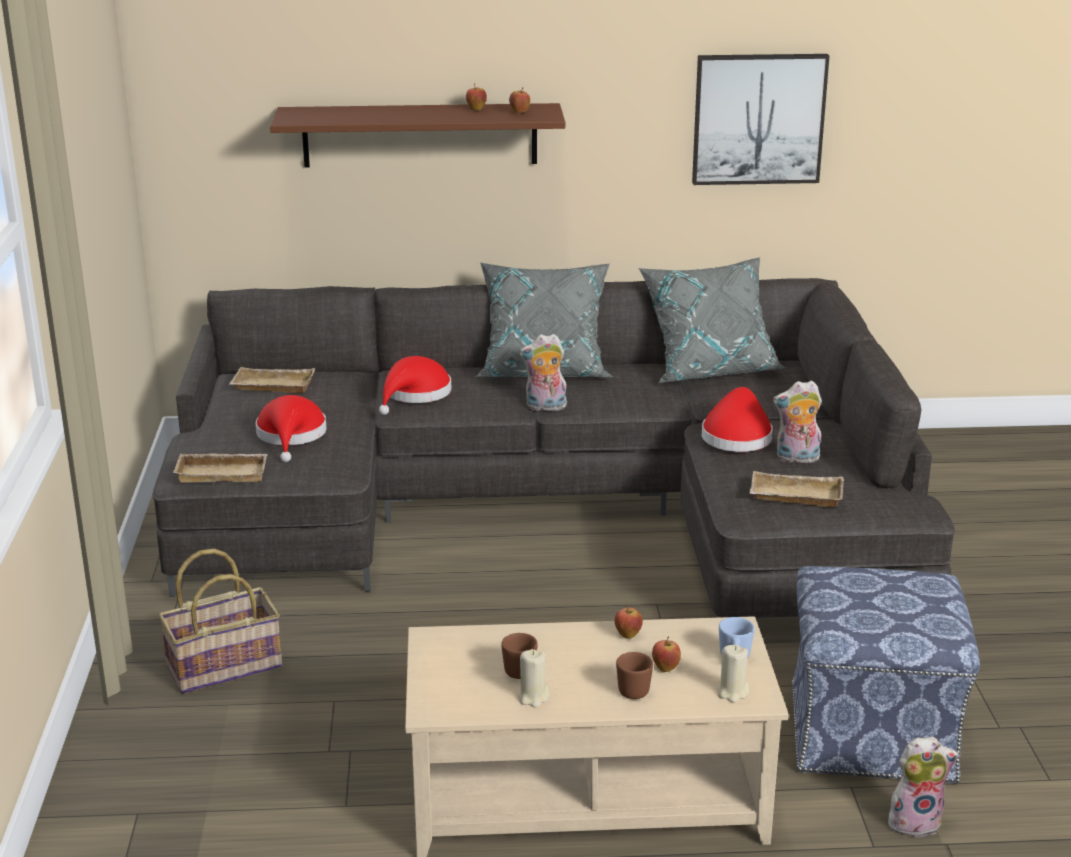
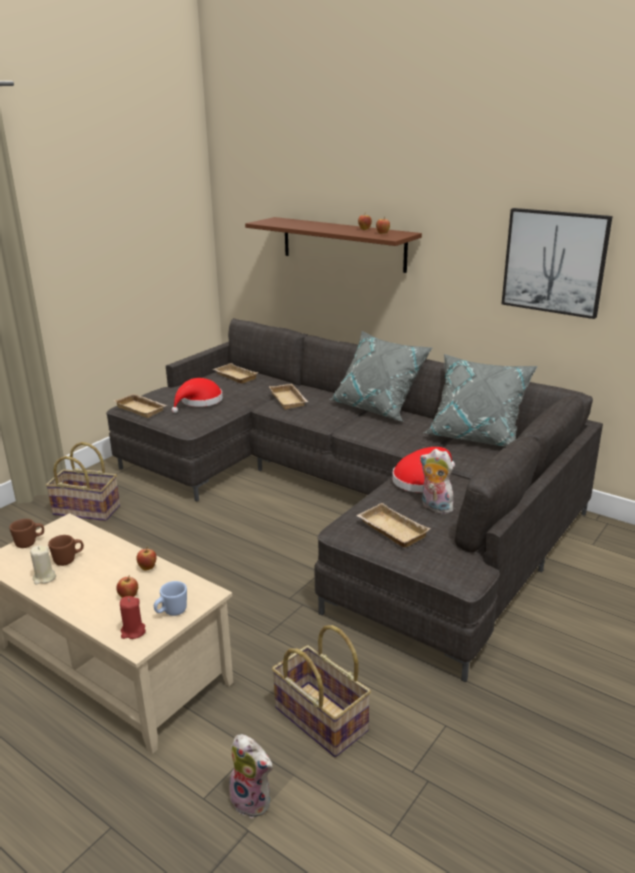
camera: 40 degrees right, 0 degrees up
(415, 394) = (289, 400): red hat -> beige tray
(545, 407) = (344, 427): plush toy -> none
(635, 689) = (94, 601): brown mug -> brown mug (30, 543)
(732, 692) = (133, 632): beige candle -> red candle
(869, 732) = (319, 719): ottoman -> basket

